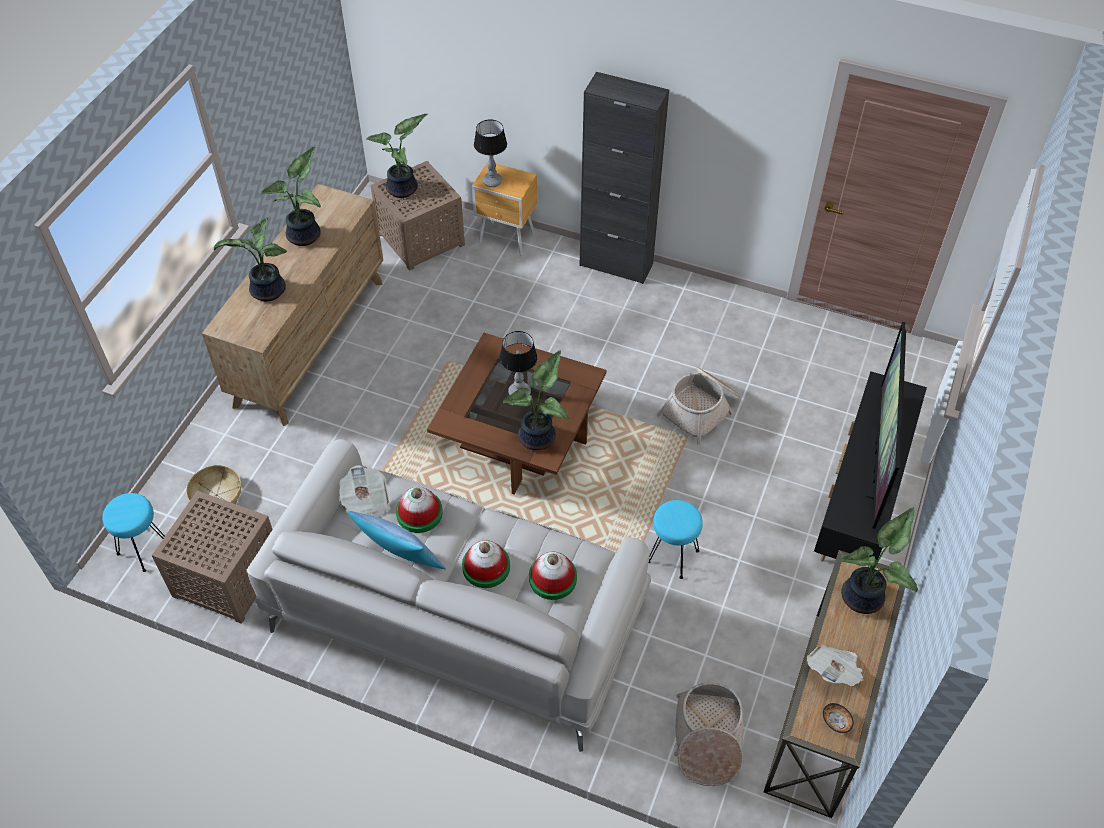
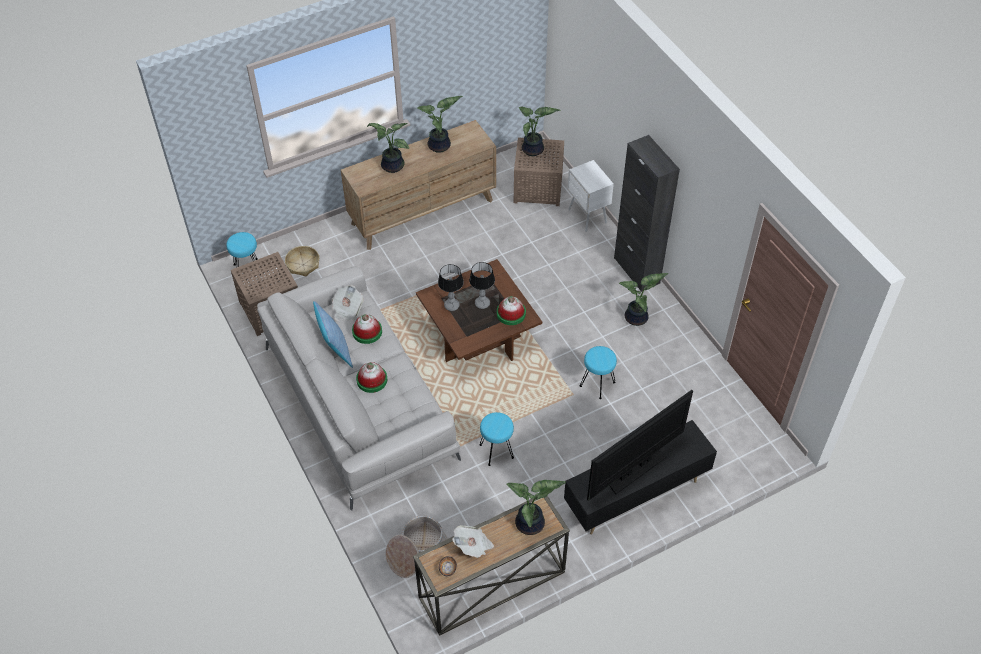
camera: 40 degrees right, 0 degrees up
(492, 181) = (583, 173): table lamp -> table lamp (452, 306)
(507, 239) = (587, 217): brown nightstand -> white nightstand
(539, 437) = (468, 334): potted plant -> potted plant (637, 318)
(552, 578) = (397, 408): hat -> hat (511, 313)
(701, 409) = (597, 384): basket -> turquoise stool

